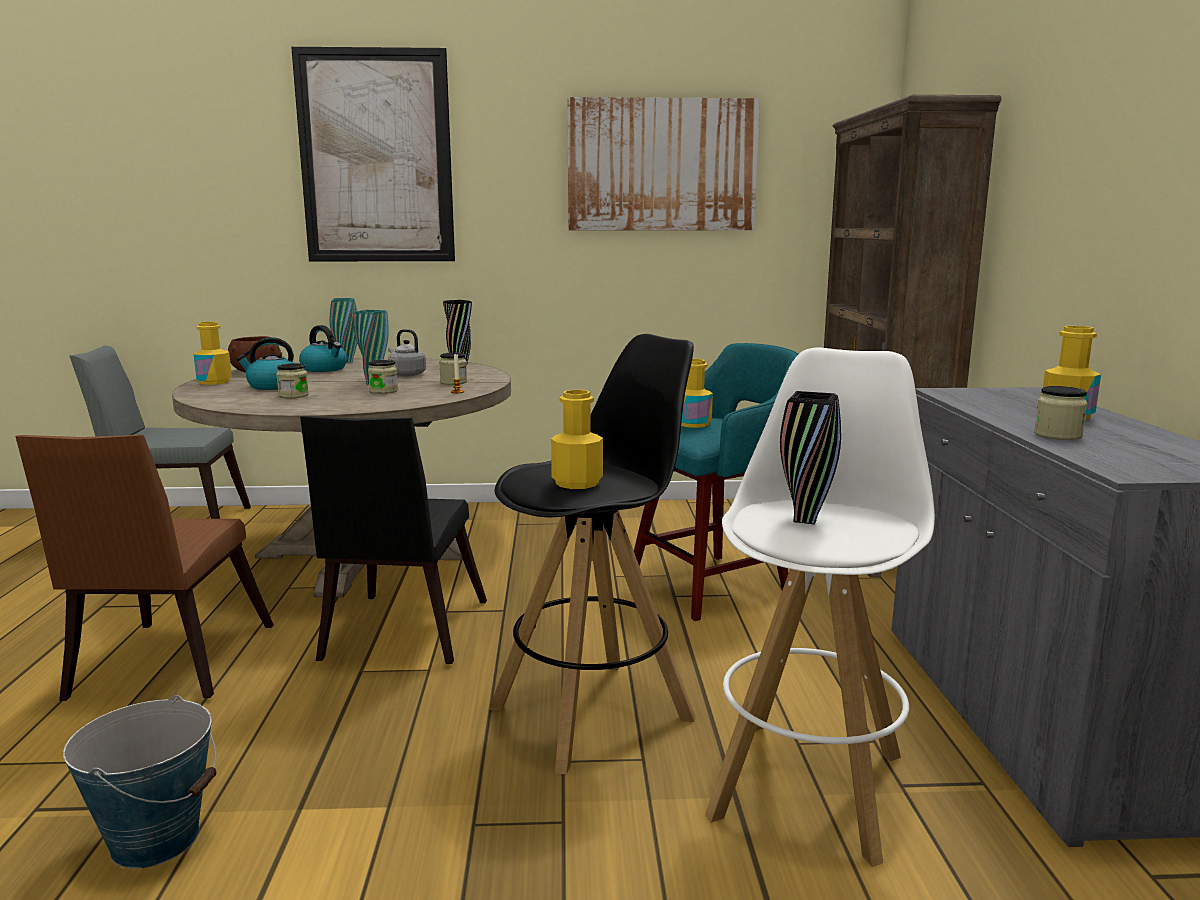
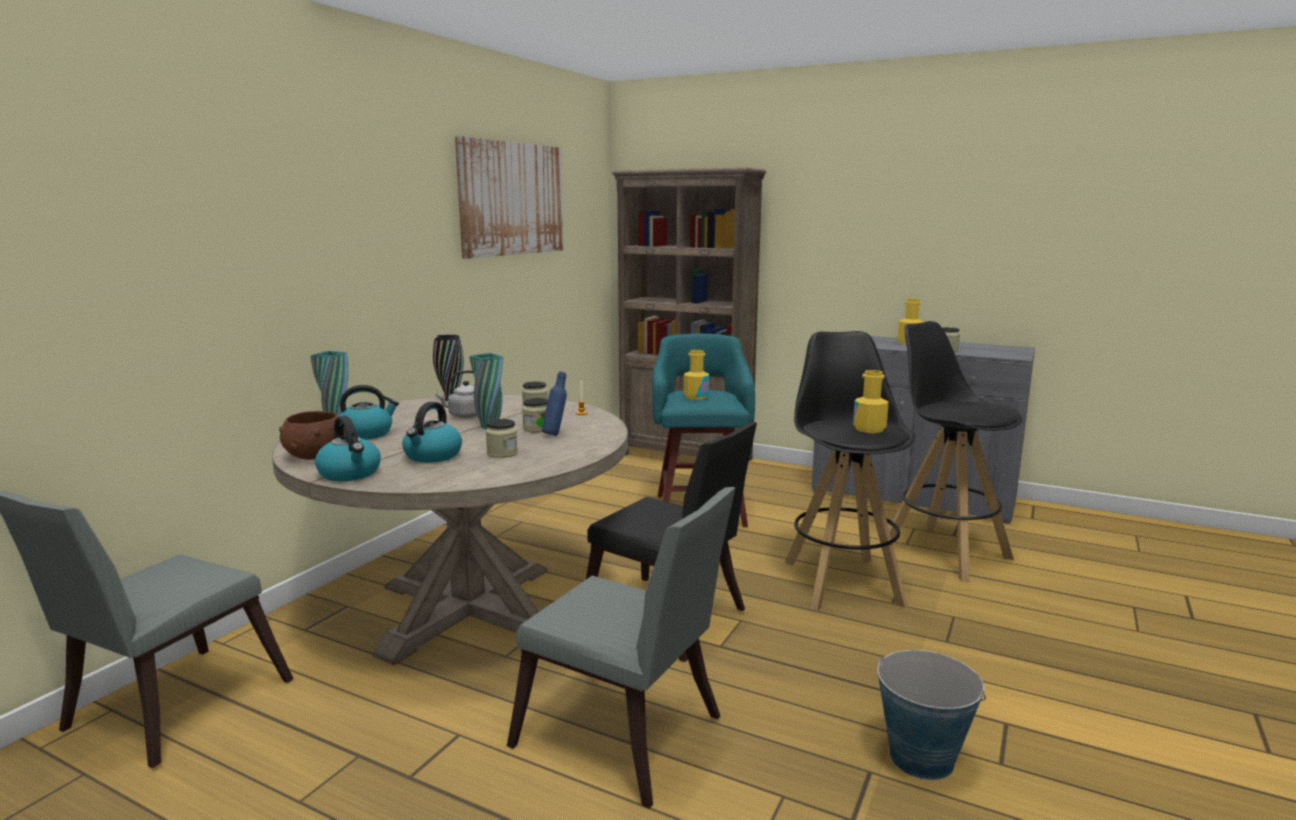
camera: 60 degrees left, 0 degrees up
(165, 667) = (626, 739): brown chair -> grey chair
(214, 382) = (350, 473): yellow bottle -> kettle
(369, 396) = (555, 434): none -> blue bottle
(376, 157) = (311, 188): picture -> none
(805, 520) = (967, 410): black vase -> none
(809, 783) = (943, 552): white stool -> black stool

